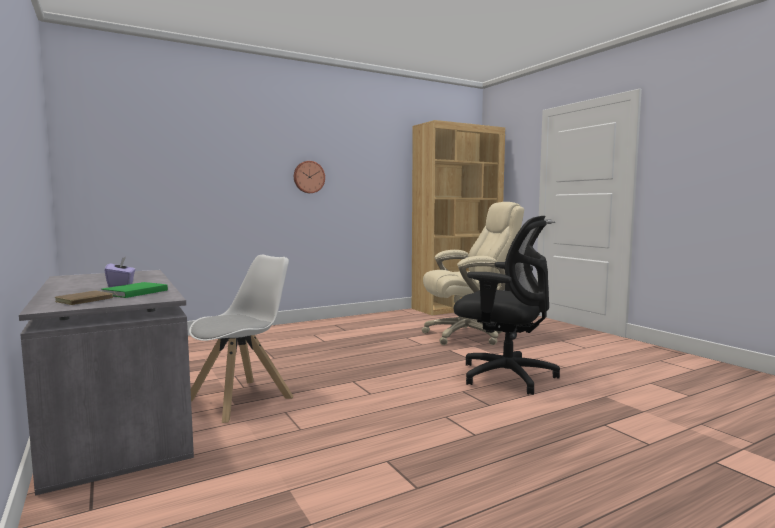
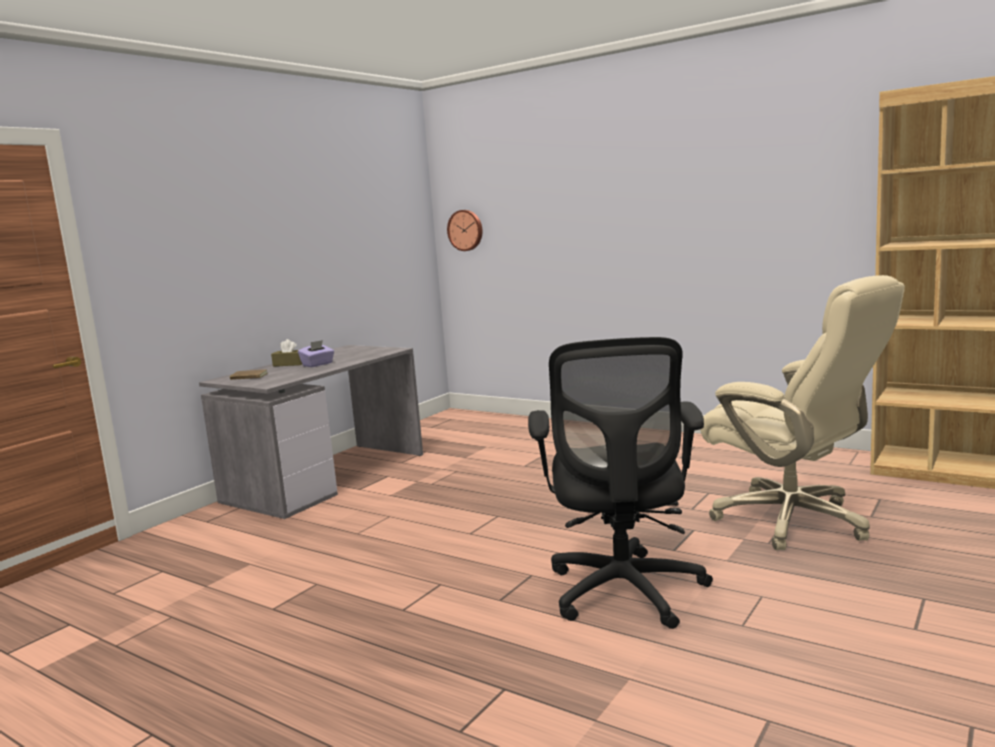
camera: 65 degrees right, 5 degrees up
(73, 290) = (289, 364): none -> brown tissue box
(133, 292) = (287, 374): green book -> none
(242, 399) = (403, 493): chair -> none
(308, 177) = (685, 219): wall clock -> wall clock (466, 230)

